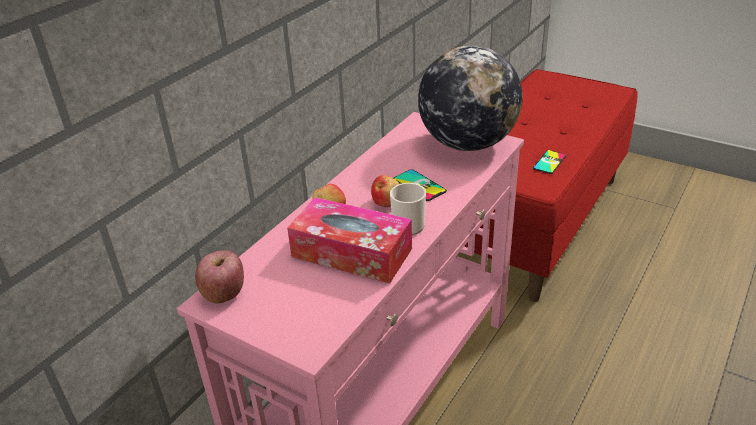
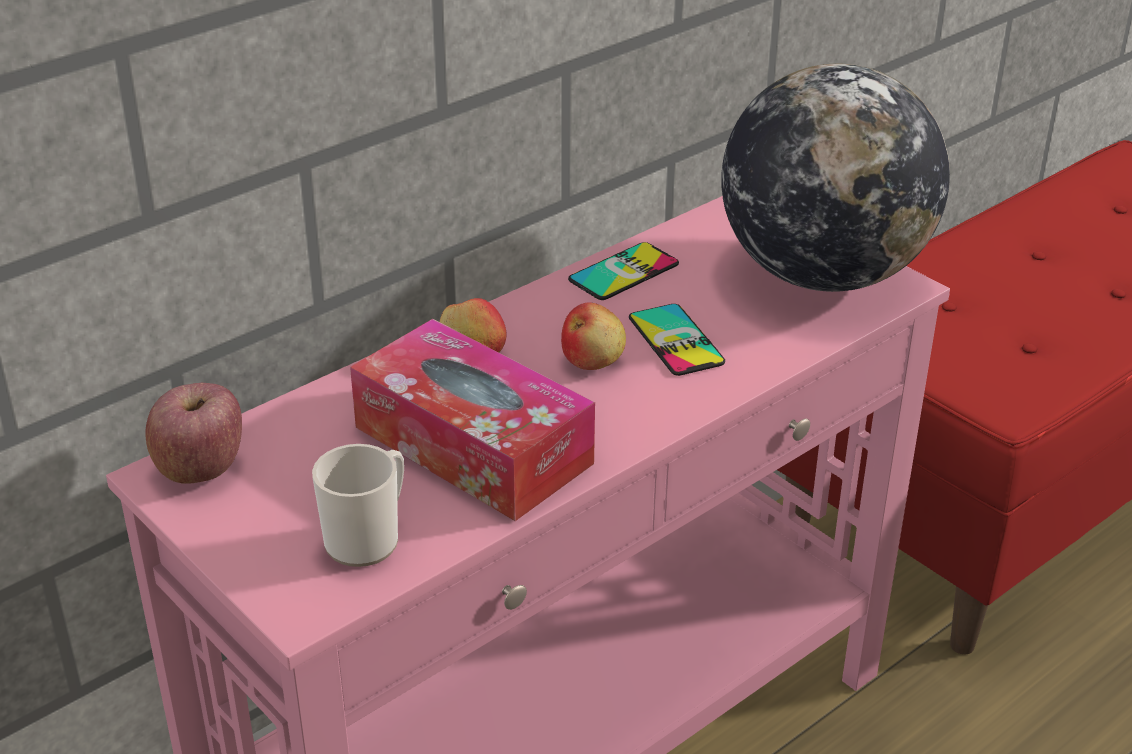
camera: 15 degrees right, 0 degrees up
(410, 224) = (616, 413): mug -> mug (368, 538)
(549, 162) = (1051, 353): phone -> phone (623, 272)

